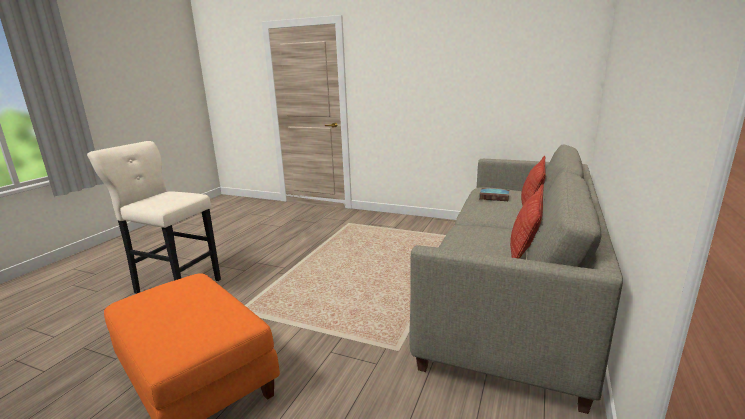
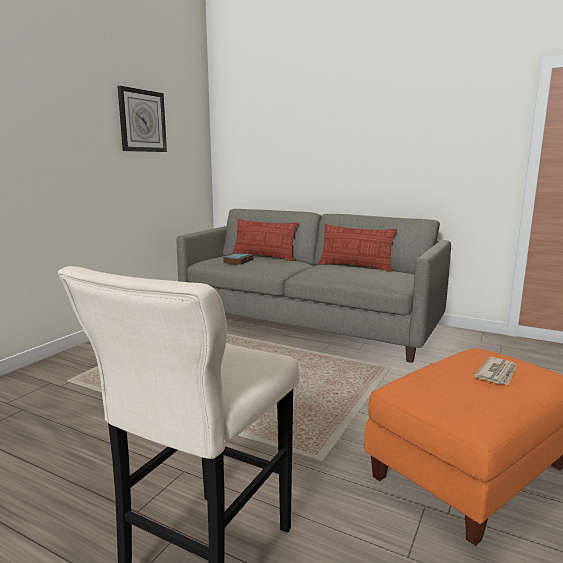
camera: 85 degrees left, 5 degrees down
(180, 316) = (497, 373): none -> newspaper
(489, 49) = (142, 121): none -> wall clock

